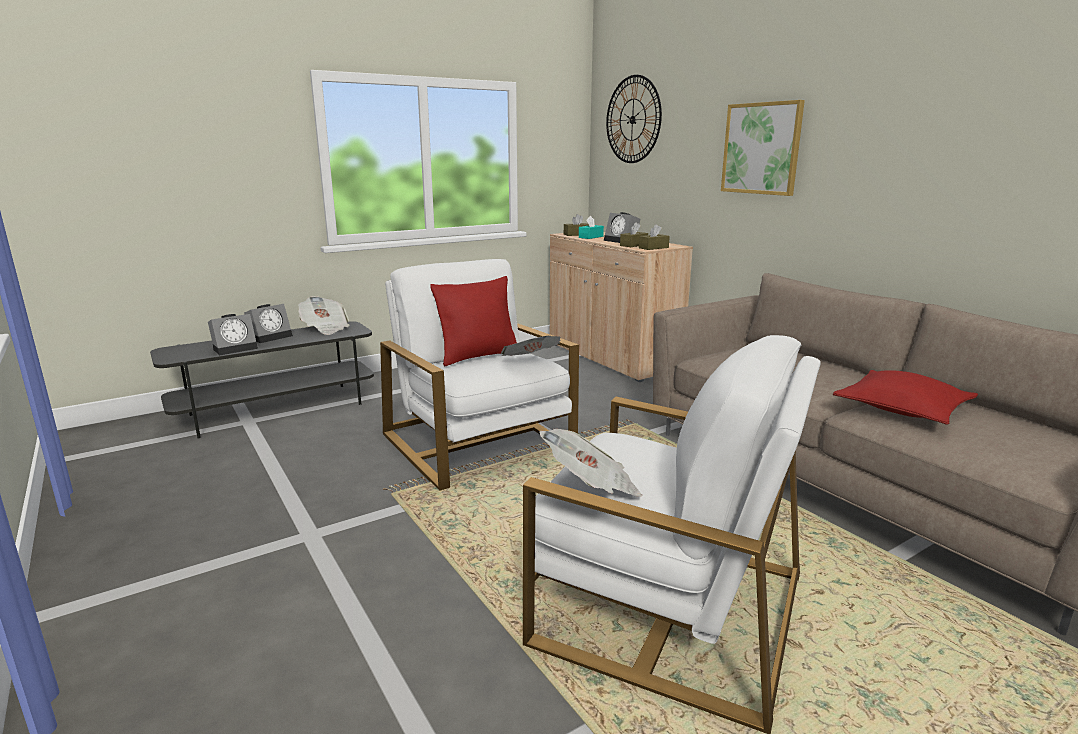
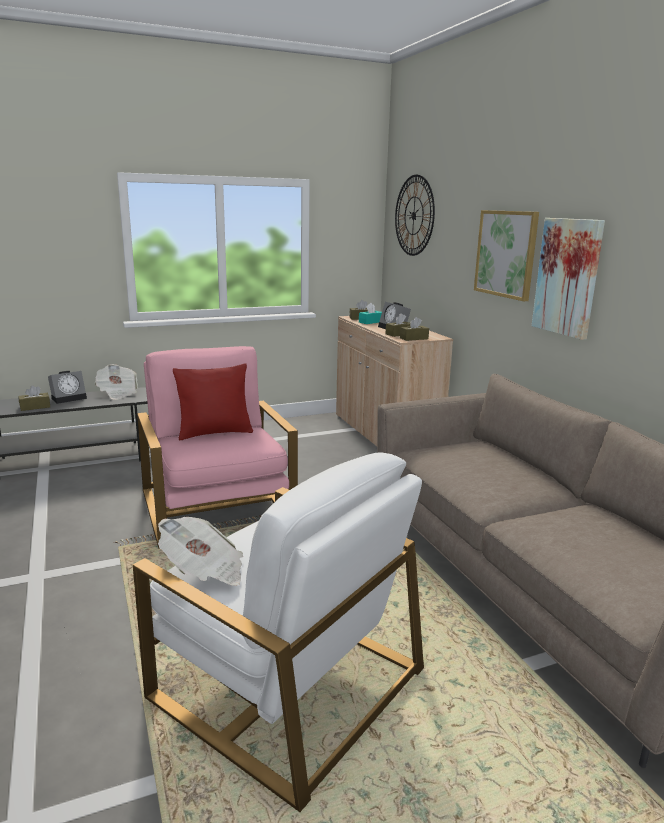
camera: 10 degrees right, 0 degrees up
(236, 348) = (35, 407): alarm clock -> brown tissue box
(480, 443) = (218, 508): white armchair -> pink armchair
(530, 363) = (252, 443): newspaper -> none
(844, 165) = (568, 277): none -> picture
(902, 409) = (559, 524): red pillow -> none

